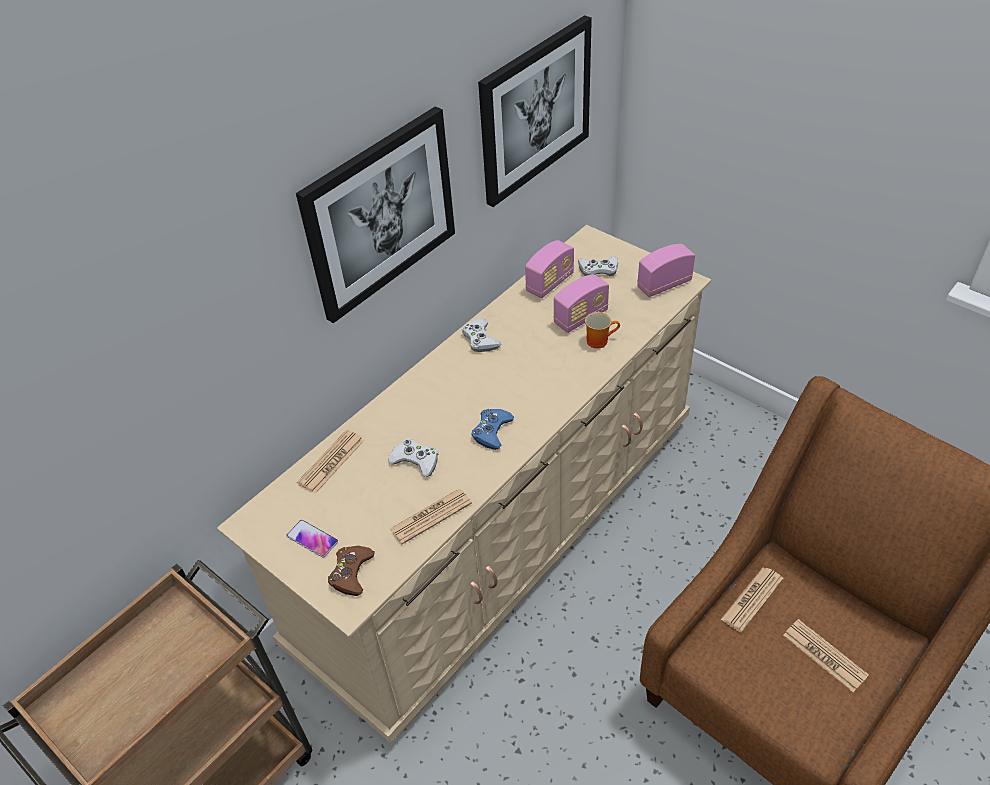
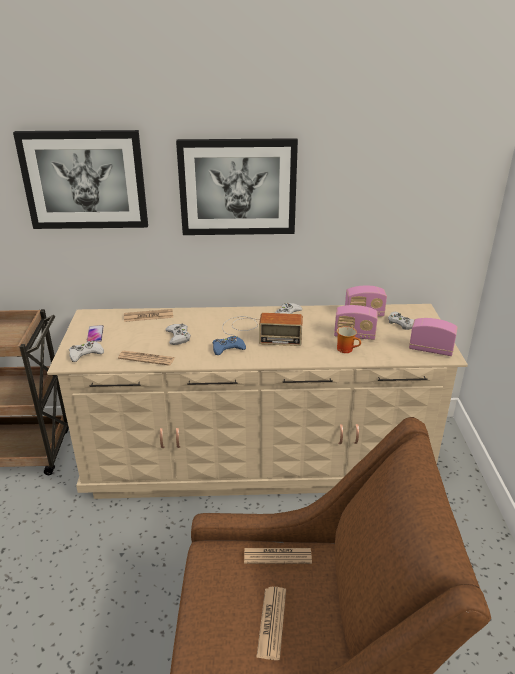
camera: 45 degrees right, 15 degrees down
(351, 573) = (85, 354): brown game controller -> white game controller
(487, 383) = (259, 331): none -> radio
(535, 110) = (393, 187): picture -> picture (84, 180)

